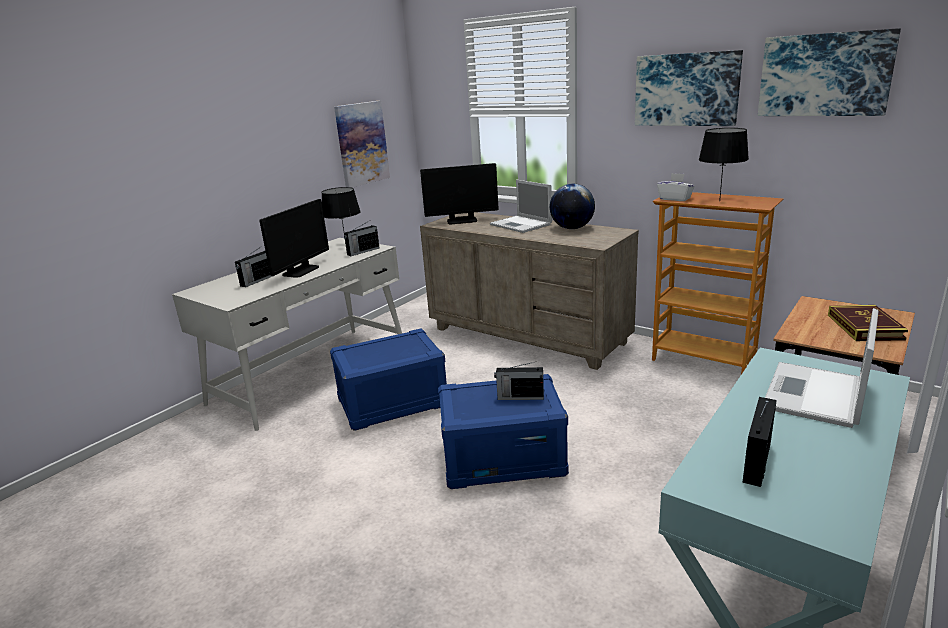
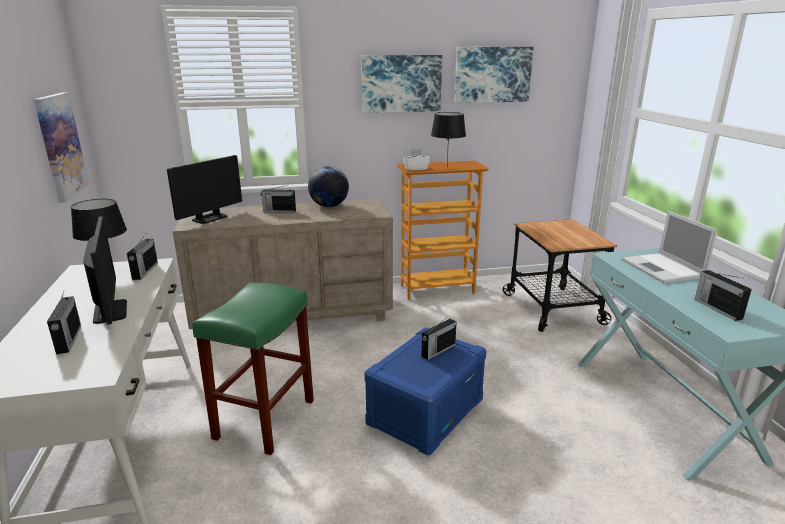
camera: 50 degrees left, 0 degrees up
(392, 403) = (265, 420): blue storage box -> green stool
(521, 225) = (279, 211): laptop -> radio
(864, 327) = (571, 232): book -> none

